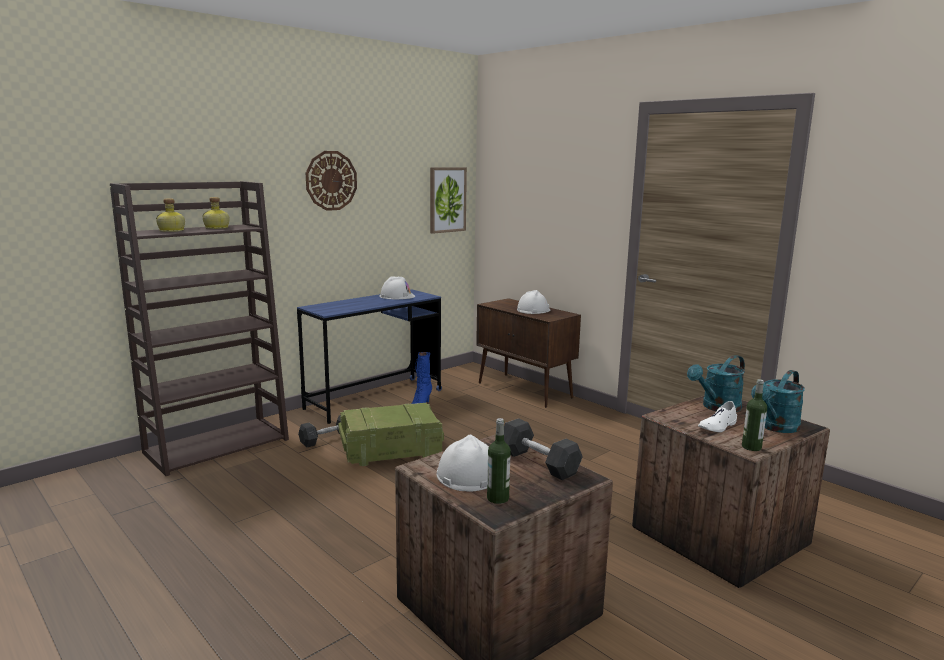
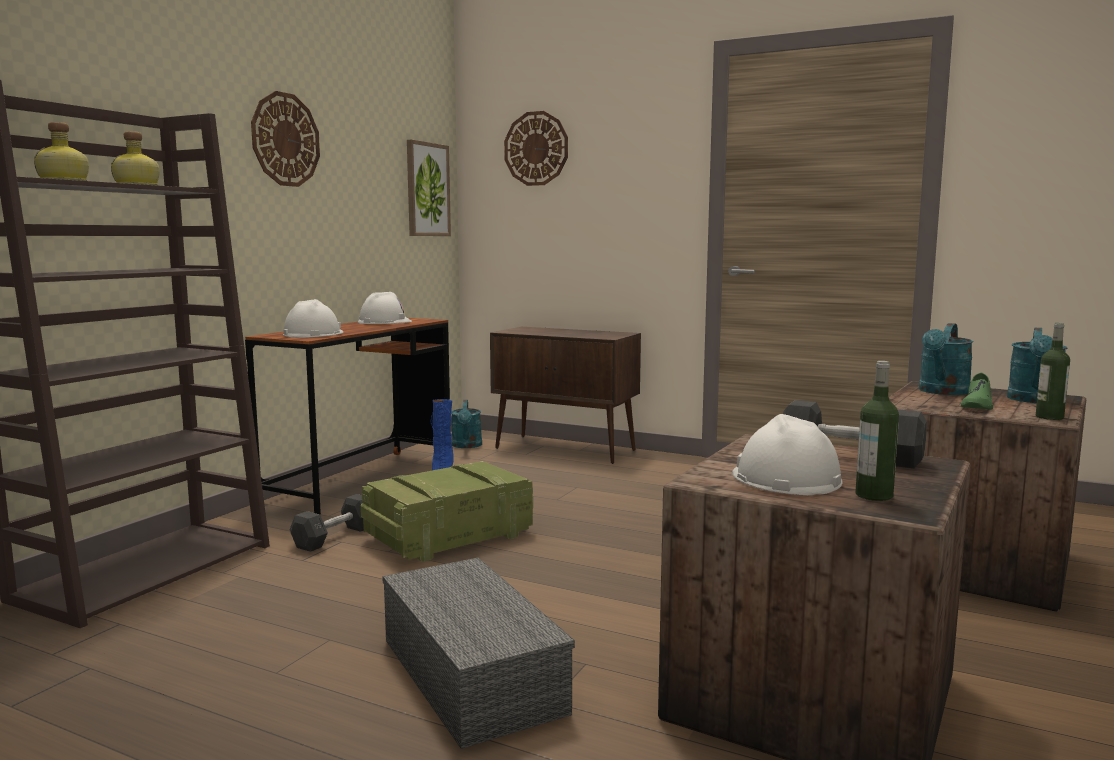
camera: 20 degrees left, 5 degrees down
(323, 546) = (467, 674): none -> grey storage box
(374, 399) = (362, 482): blue desk -> brown desk
(462, 378) = (467, 446): none -> turquoise watering can
(522, 172) = (536, 148): none -> wall clock
(533, 310) = (574, 332): white hard hat -> white hard hat (313, 334)
(717, 426) = (977, 405): white shoe -> green shoe

